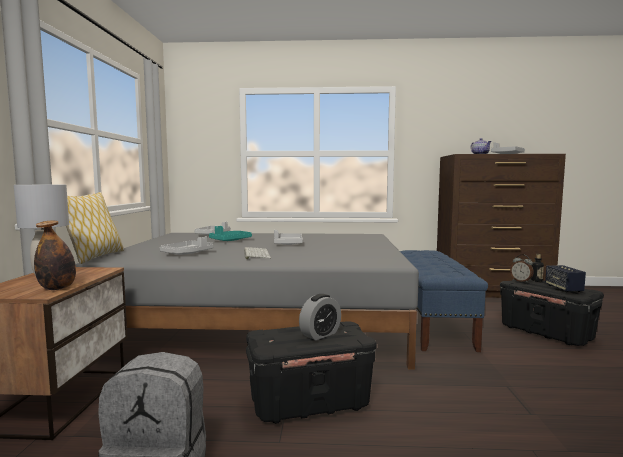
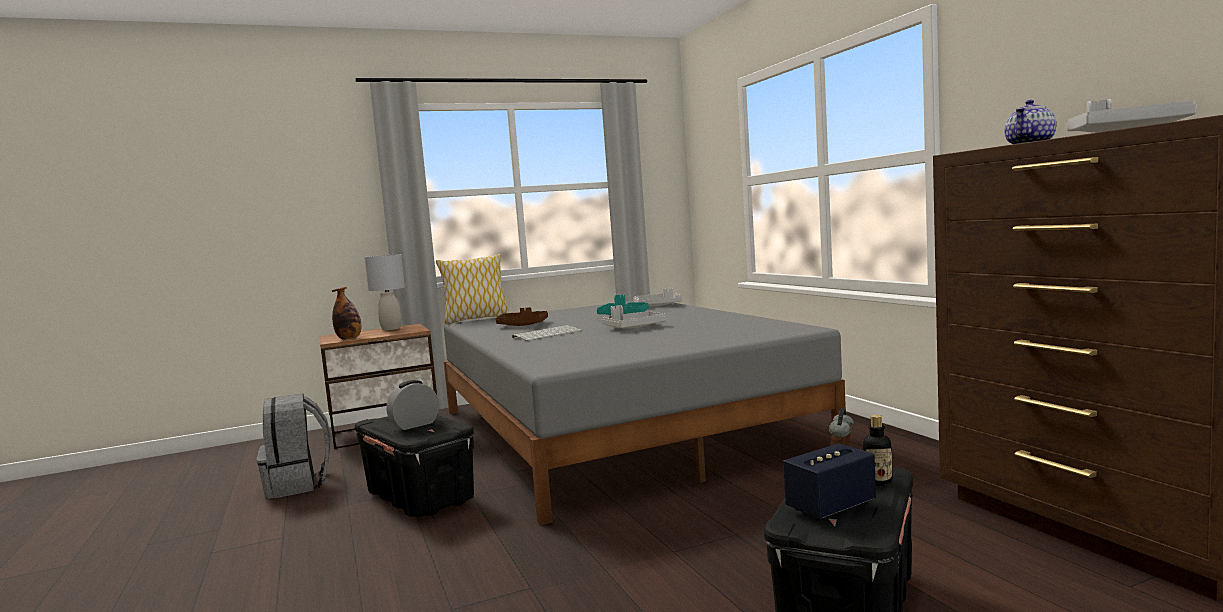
camera: 65 degrees right, 0 degrees up
(187, 253) = (522, 325): grey tray -> brown tray
(320, 334) = (415, 425): alarm clock -> alarm clock turned 120 degrees clockwise
(431, 323) = (744, 506): blue bench -> none

